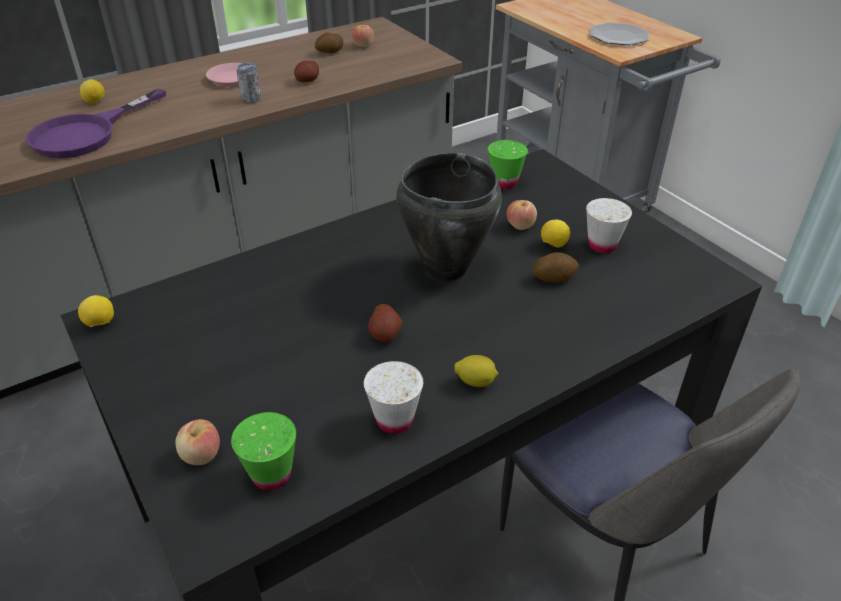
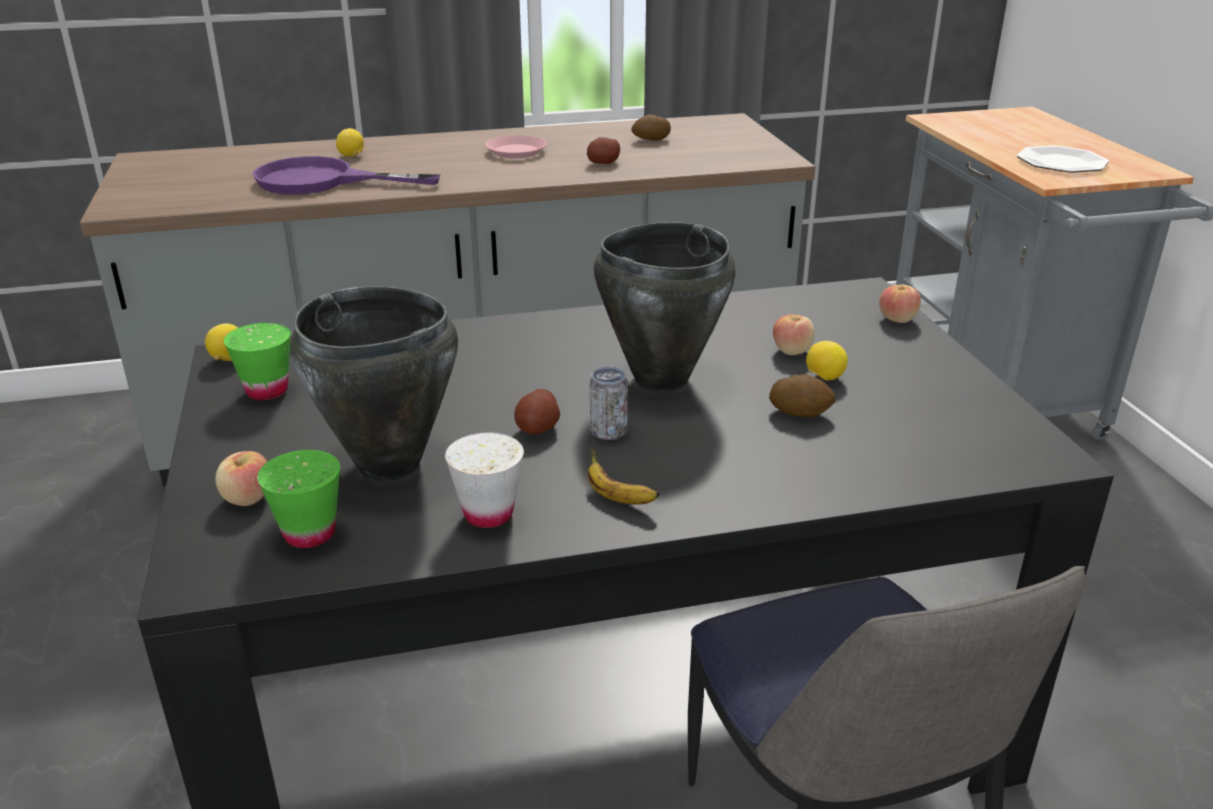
camera: 20 degrees right, 10 degrees down
(86, 133) = (322, 181): purple frying pan -> purple frying pan turned 45 degrees clockwise
(251, 99) = (524, 172): can -> can (608, 431)
(294, 394) = (389, 465): none -> black cooking pot
(362, 45) = (697, 137): apple -> apple (897, 319)
(475, 382) = (617, 498): lemon -> banana
(504, 183) = (802, 304): green cup -> green cup (267, 391)
(602, 245) = (894, 389): white cup -> none

